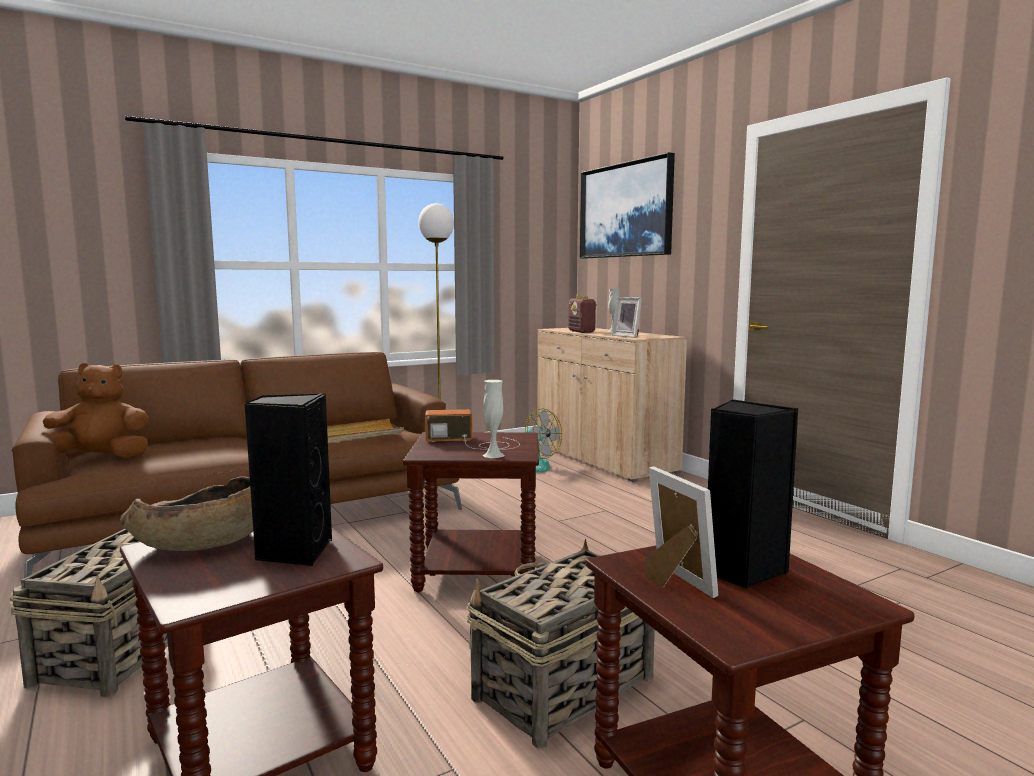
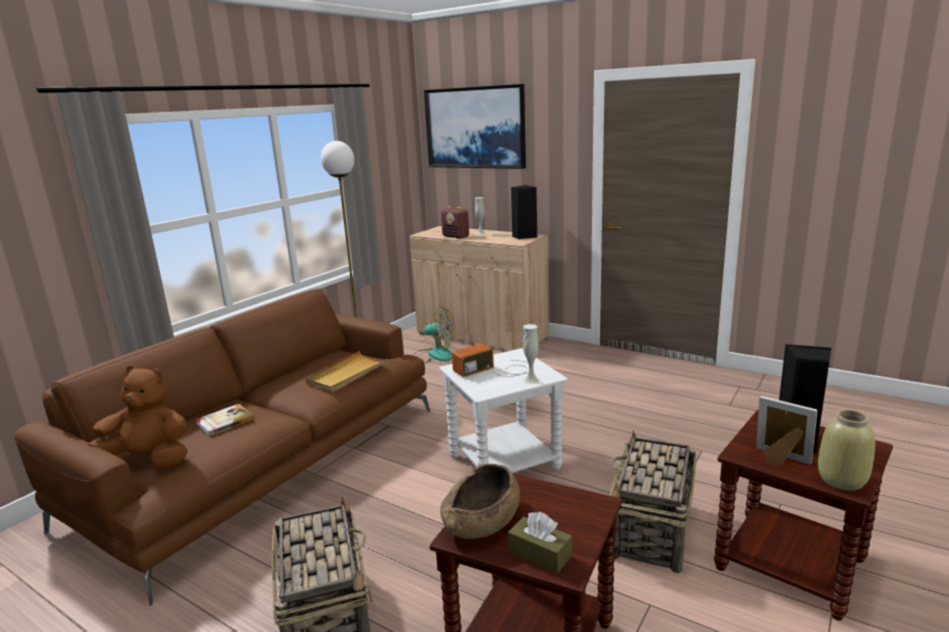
camera: 25 degrees left, 10 degrees up
(100, 458) = (149, 460): brown plush toy -> brown plush toy turned 45 degrees clockwise
(193, 582) = (540, 554): none -> brown tissue box
(197, 446) = (224, 422): none -> book
(294, 552) = (556, 508): black speaker -> black speaker (524, 236)
(476, 571) = (504, 463): brown side table -> white side table
(628, 336) = (506, 240): picture frame -> none
(735, 627) = (842, 480): none -> beige vase

